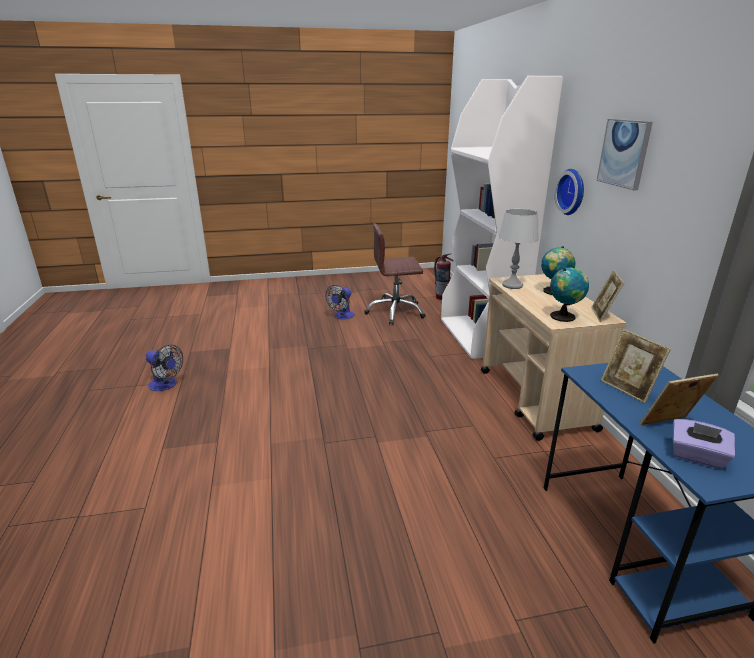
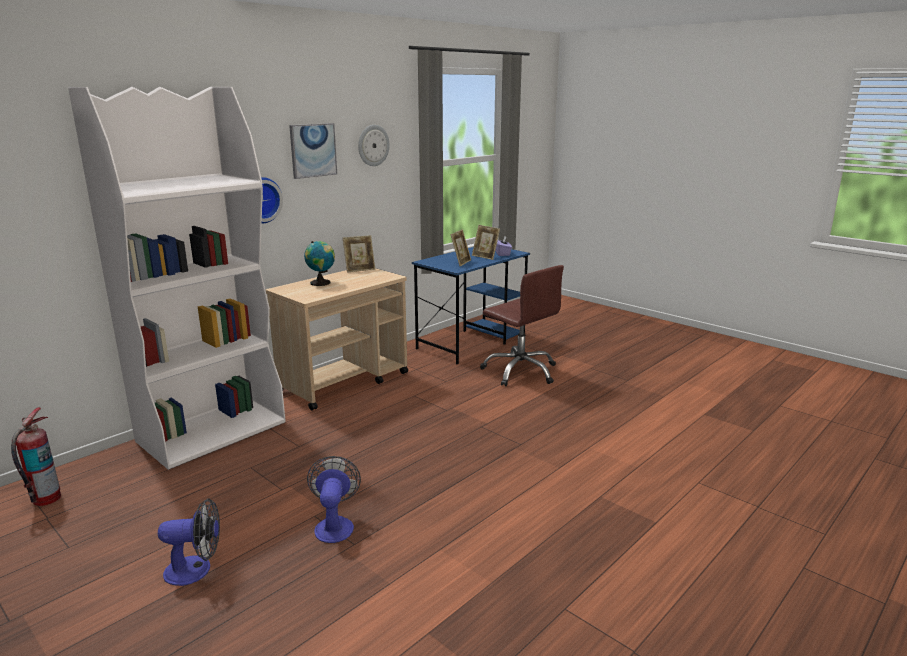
camera: 125 degrees left, 5 degrees down
(166, 385) = (591, 616): fan -> fan (334, 525)
(395, 312) = (147, 520): brown office chair -> brown office chair (520, 371)
(512, 285) = (320, 294): grey table lamp -> none
(564, 316) = (377, 276): globe -> none
(697, 165) = (373, 145): none -> wall clock

